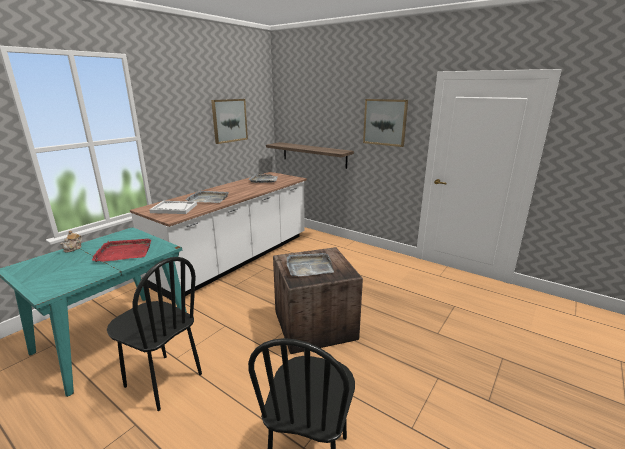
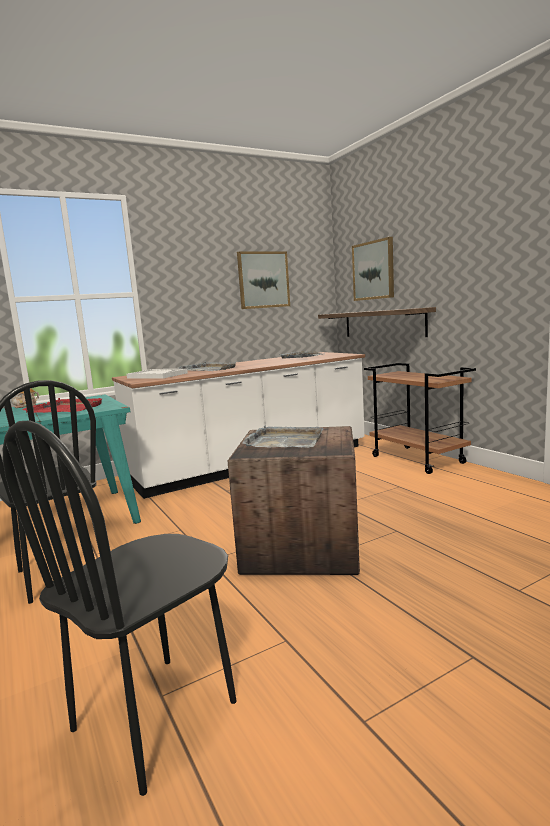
camera: 25 degrees right, 10 degrees down
(342, 245) = (418, 460): none -> brown cart
(385, 122) = (479, 251): picture -> picture (373, 270)

